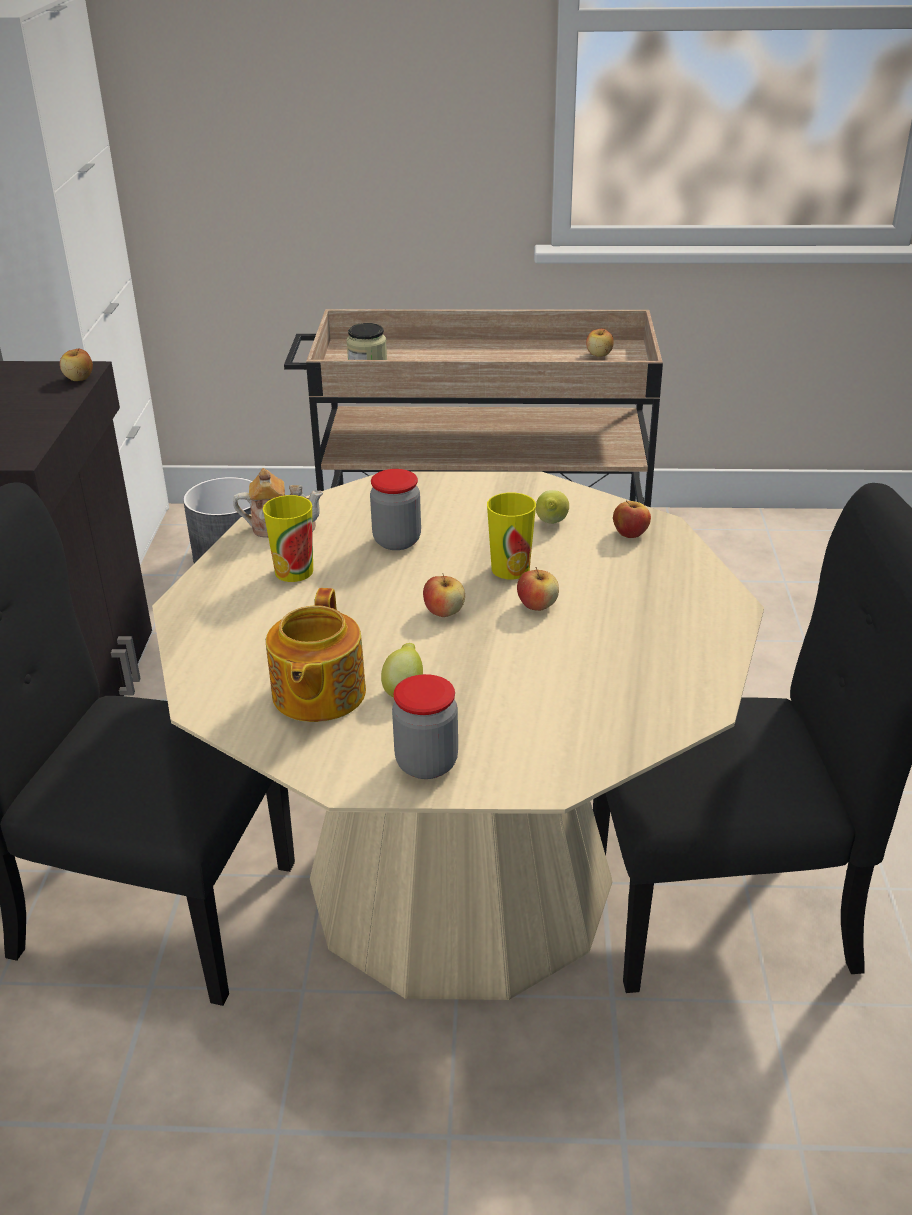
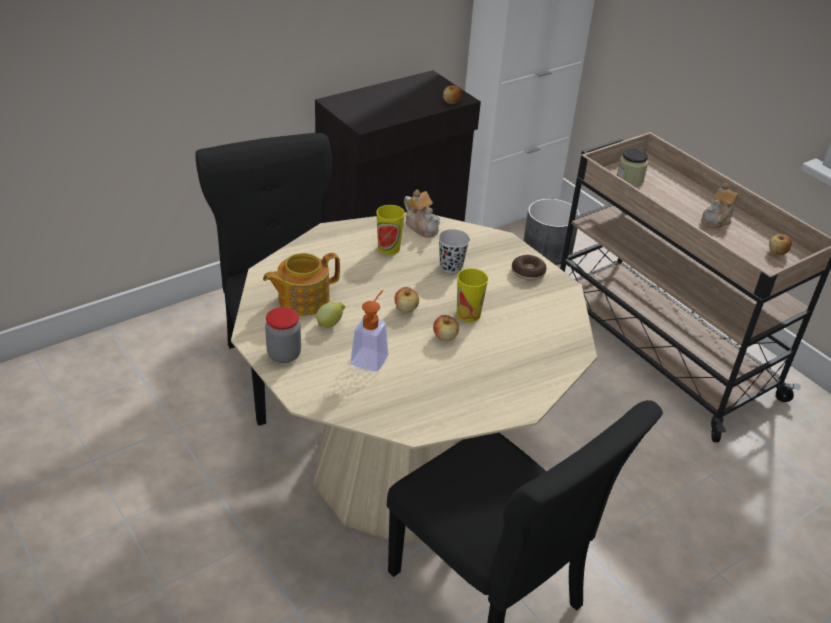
camera: 50 degrees right, 5 degrees up
(397, 541) = (451, 266): jar -> black cup
(477, 494) = (528, 272): none -> donut
(506, 358) = (717, 220): none -> teapot
(515, 681) = (372, 356): none -> soap dispenser
(551, 523) = (529, 310): lemon -> none
(630, 533) = (554, 343): apple -> none

